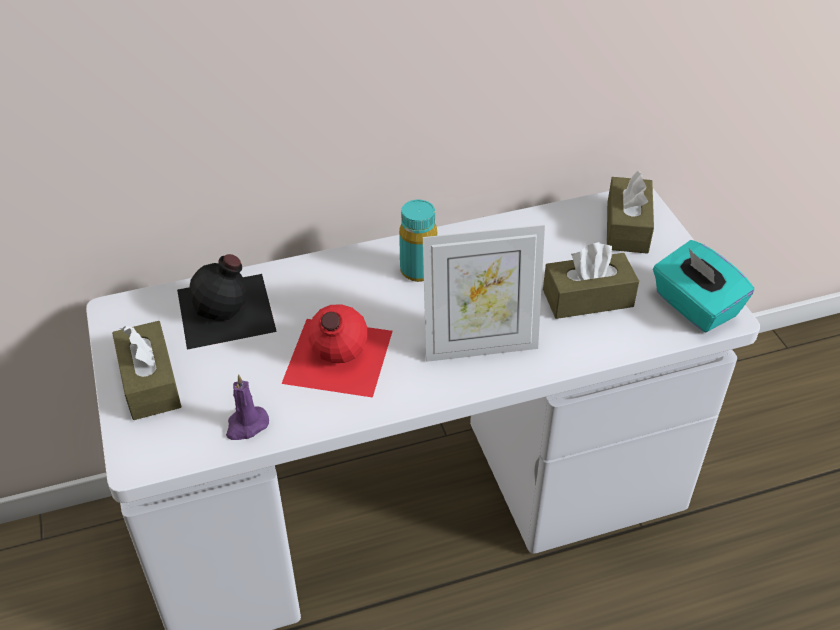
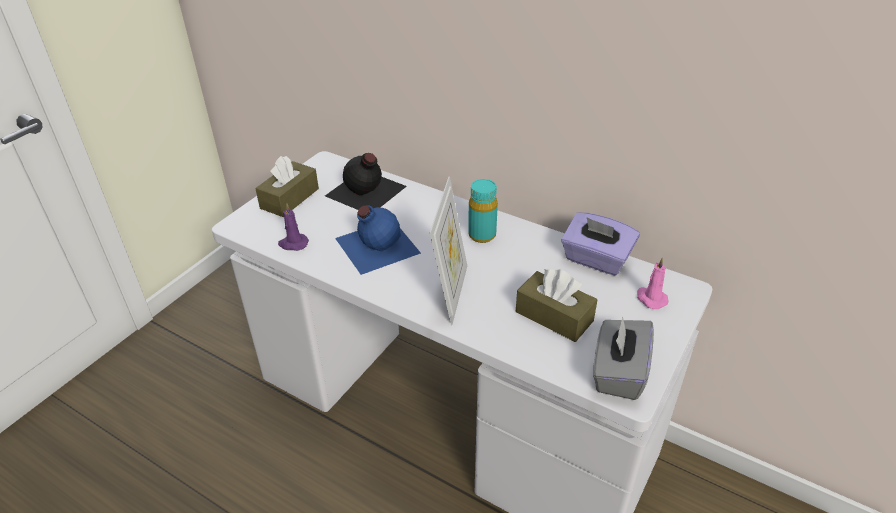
camera: 50 degrees right, 5 degrees down
(336, 357) = (375, 245): red bottle -> blue bottle
(480, 346) = (450, 293): picture frame -> picture frame turned 120 degrees counterclockwise
(542, 223) = (596, 260): none -> purple tissue box
(627, 227) = (650, 298): brown tissue box -> pink candle
(694, 306) = (618, 373): turquoise tissue box -> grey tissue box

